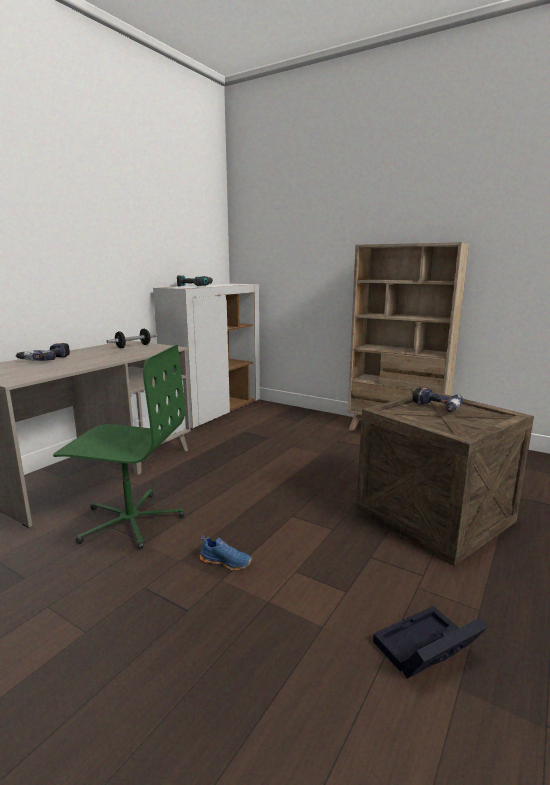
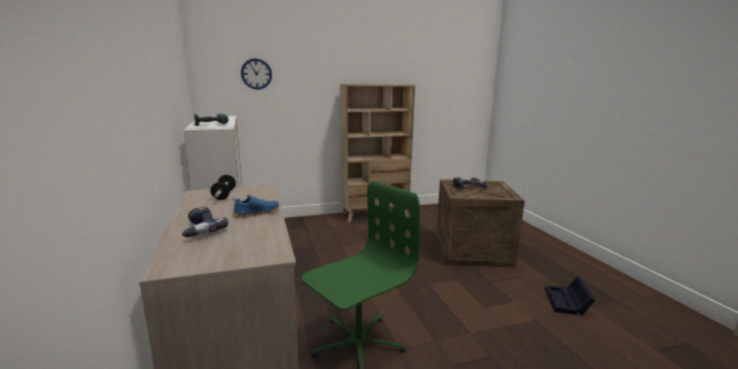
camera: 50 degrees left, 0 degrees up
(226, 561) = (453, 324): blue shoe -> blue shoe (256, 213)
(282, 238) = (256, 74): none -> wall clock

